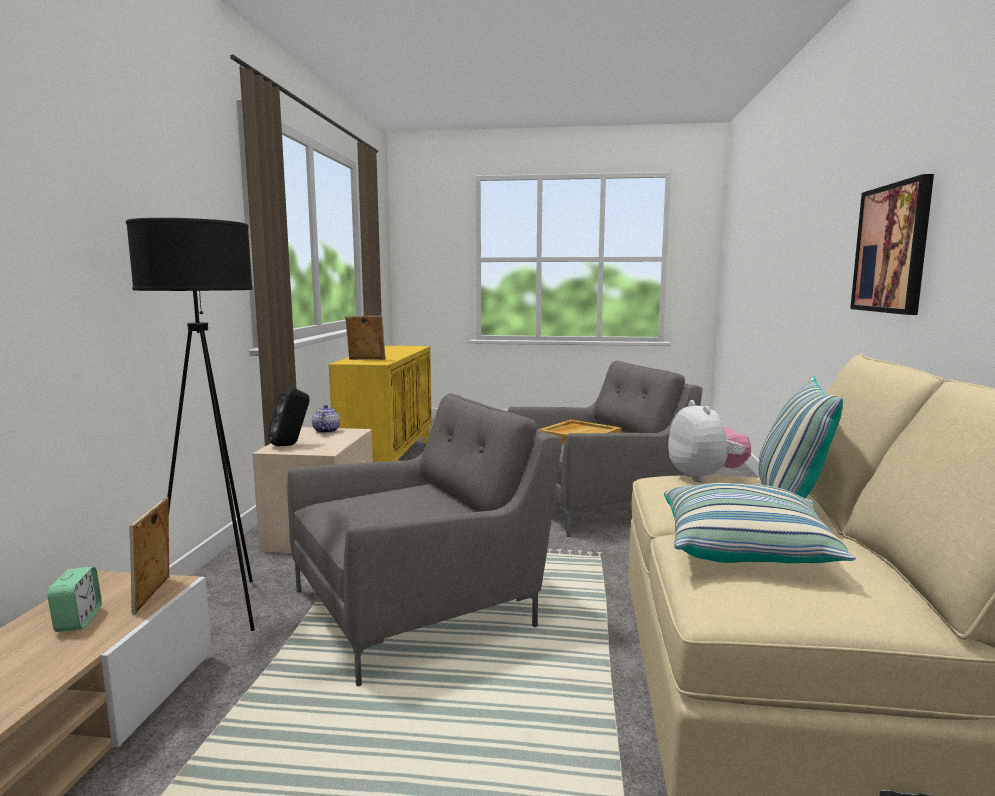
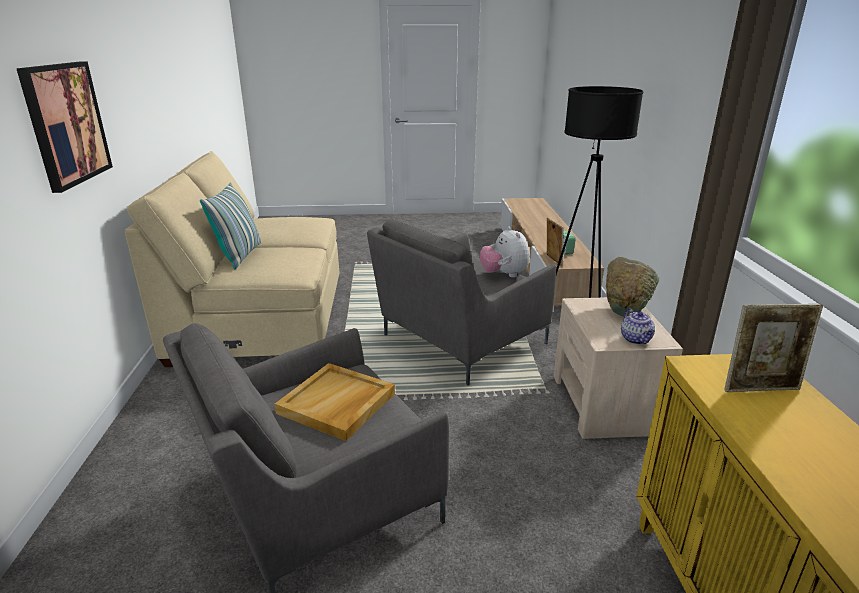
camera: 170 degrees right, 15 degrees up
(291, 445) = (625, 309): black speaker -> green bowl
(705, 477) = (271, 269): plush toy -> plush toy (504, 275)
(745, 550) = (294, 229): pillow -> none

